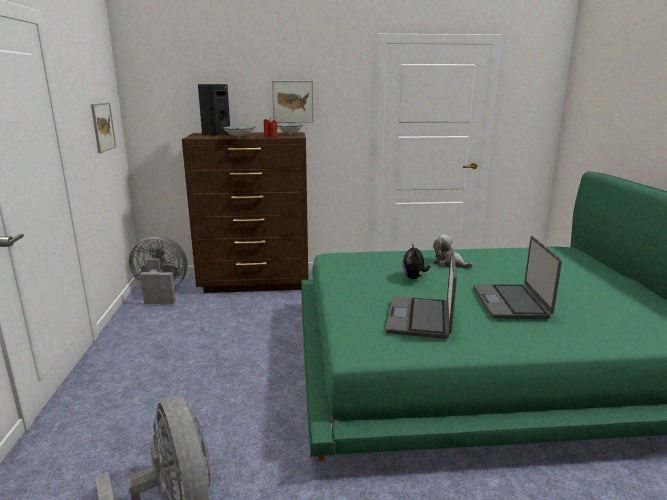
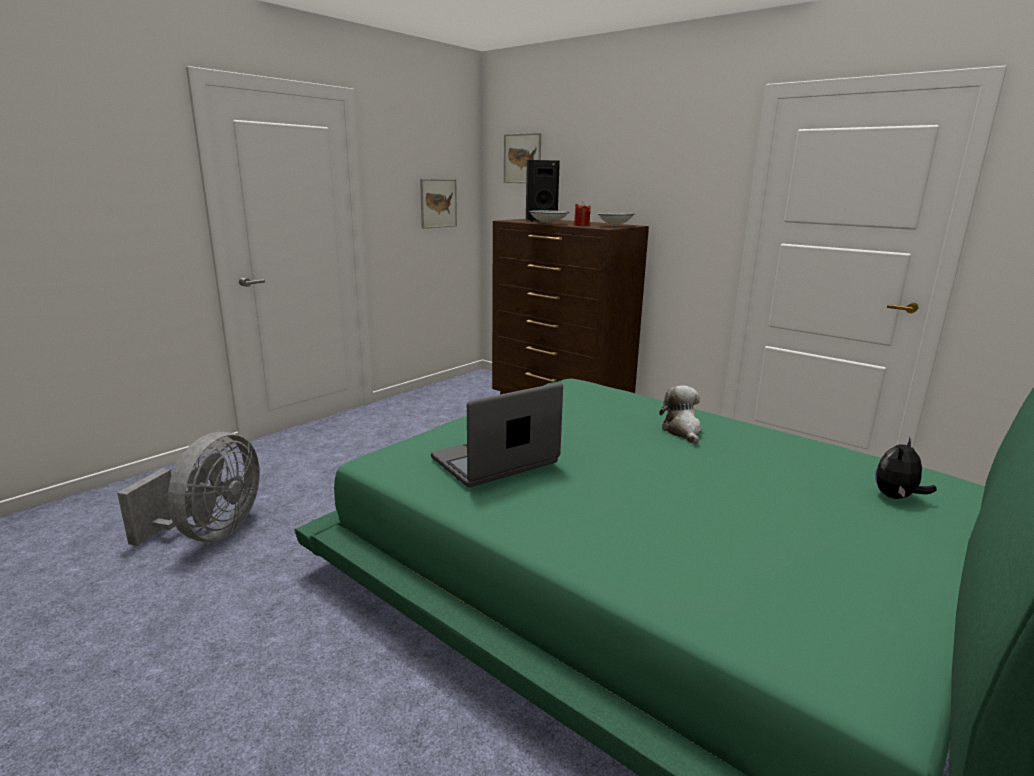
camera: 45 degrees right, 0 degrees up
(161, 293) = (468, 387): grey fan -> none
(293, 102) = (642, 185): picture -> picture (522, 158)
(414, 278) = (595, 428): plush toy -> plush toy (896, 497)
(511, 302) = (637, 494): laptop -> none

